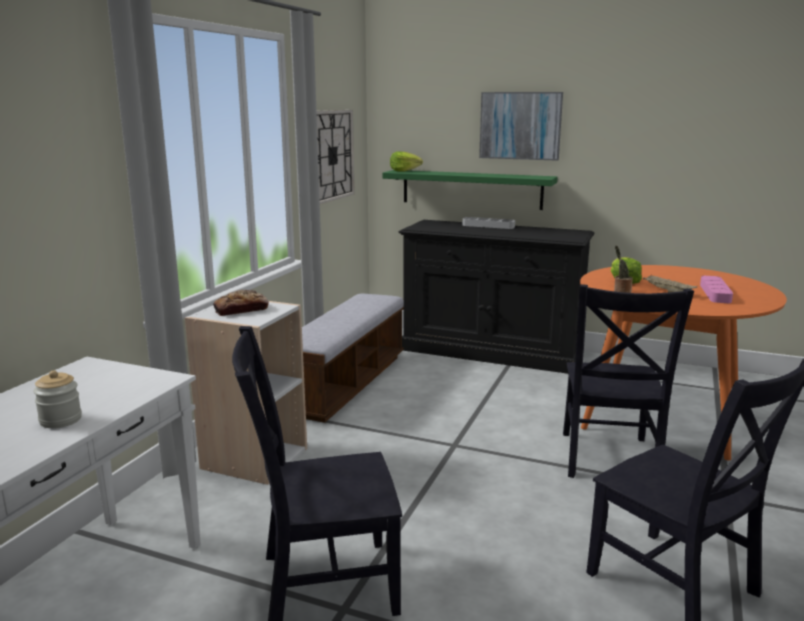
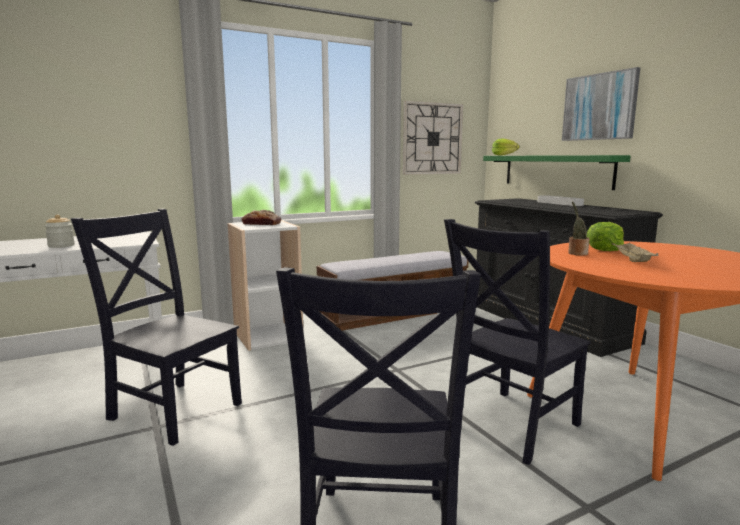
camera: 40 degrees right, 5 degrees down
(715, 293) = (694, 269): pink tray -> none

